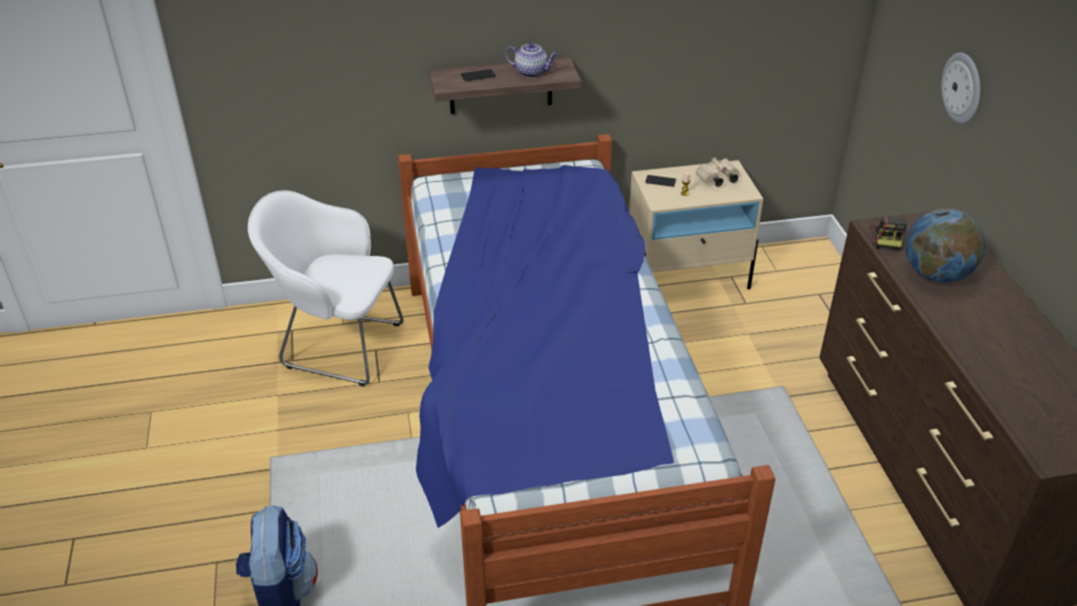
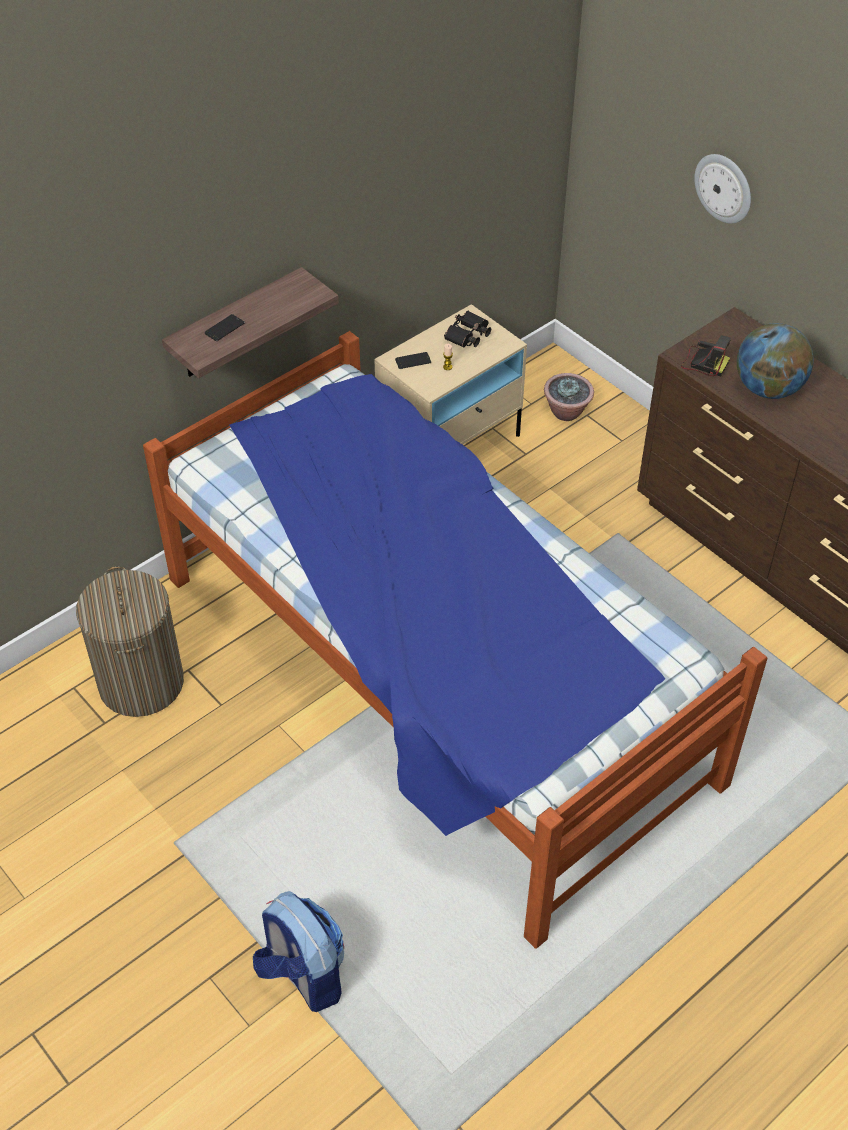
camera: 30 degrees left, 10 degrees up
(337, 345) = (141, 683): white armchair -> laundry basket
(532, 72) = (278, 303): teapot -> none
(717, 180) = (467, 337): beige binoculars -> black binoculars
(802, 286) = (567, 412): none -> potted plant
(888, 238) = (703, 363): camera -> camera turned 45 degrees counterclockwise

